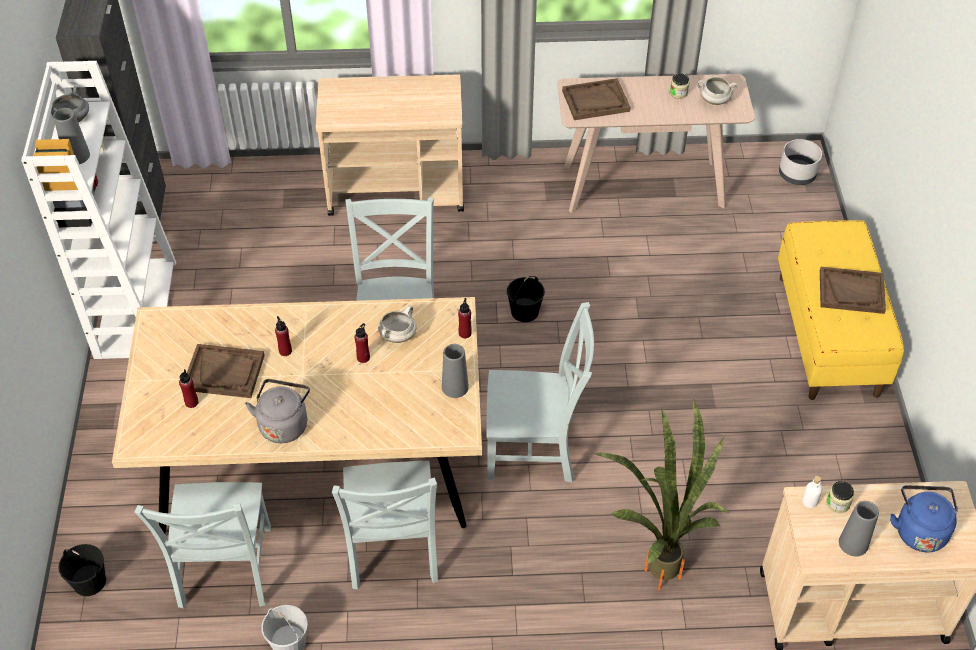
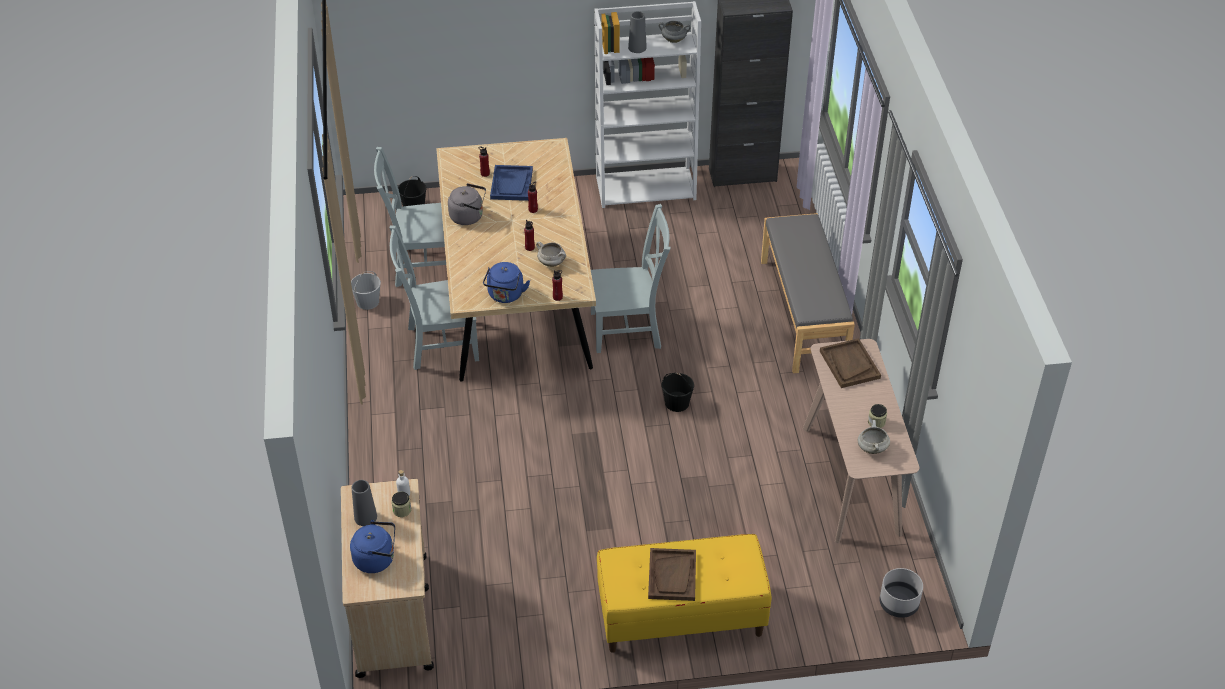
camera: 85 degrees right, 5 degrees down
(224, 372) = (511, 184): brown tray -> blue tray
(397, 190) = (804, 313): beige cart -> grey bench
(455, 387) = (505, 295): grey vase -> blue kettle
(535, 449) = (534, 416): grey chair -> none
(659, 564) = (430, 493): potted plant -> none

